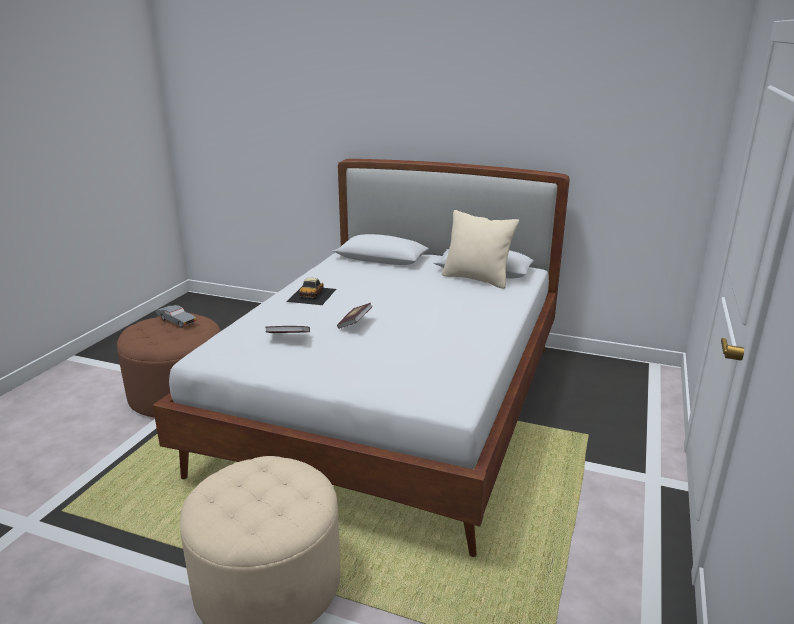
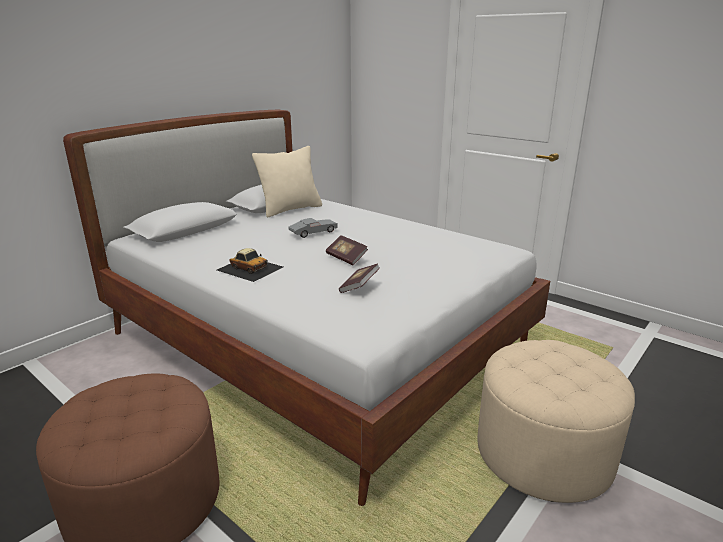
camera: 70 degrees left, 0 degrees up
(176, 321) = (108, 401): grey toy car -> grey toy car (313, 233)

